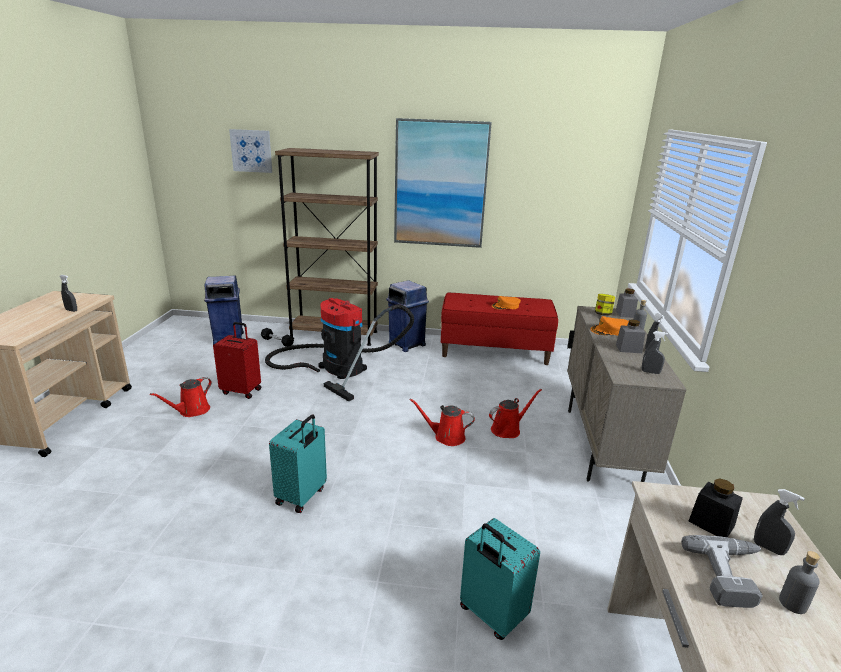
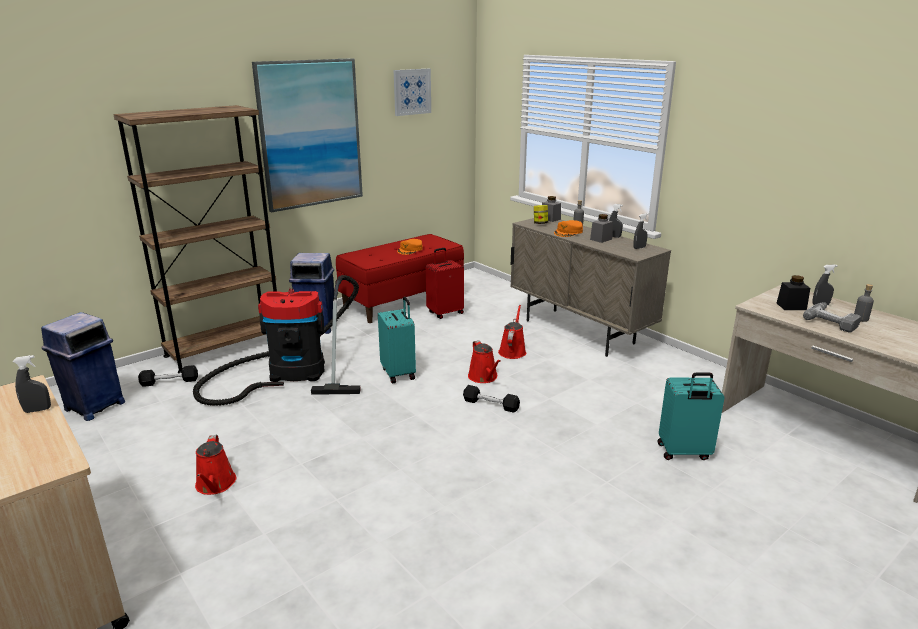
camera: 45 degrees left, 0 degrees up
(242, 391) = (232, 440): red suitcase -> red suitcase (445, 313)
(251, 151) = (49, 126): picture -> picture (412, 92)
(302, 496) = (464, 474): turquoise suitcase -> turquoise suitcase (399, 373)
(412, 460) = (490, 405): none -> black dumbbell
(446, 437) = (484, 377): red watering can -> red watering can turned 75 degrees counterclockwise

